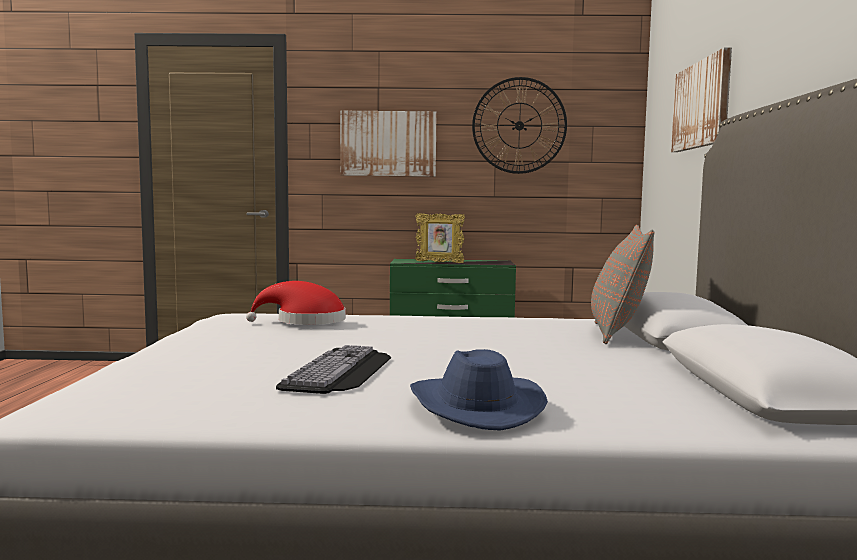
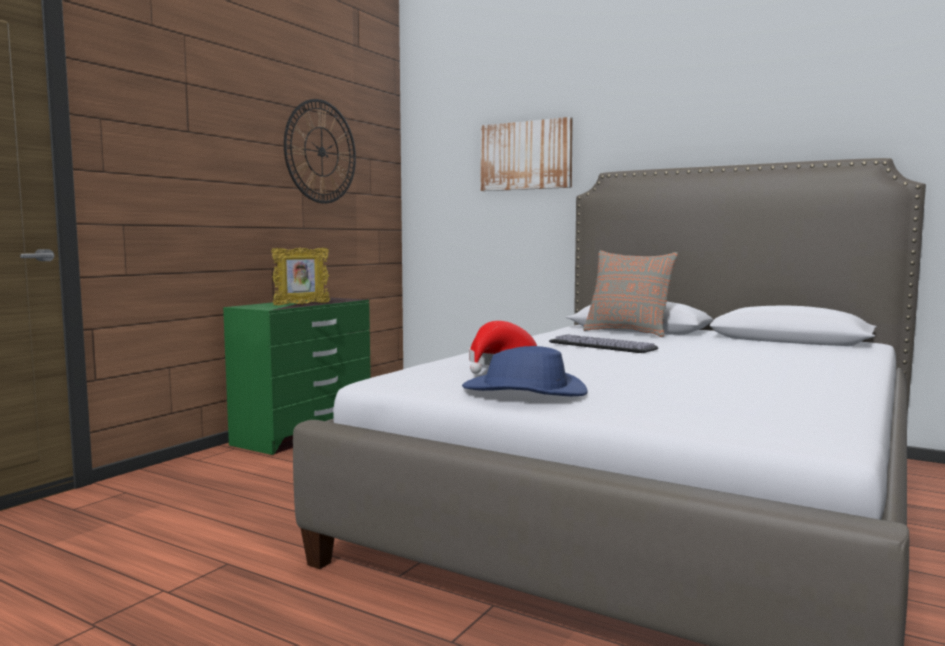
camera: 60 degrees left, 0 degrees up
(342, 371) = (713, 375): keyboard -> keyboard (606, 345)
(388, 144) = (203, 159): picture -> none
(473, 406) = (820, 368): blue hat -> blue hat (525, 392)

